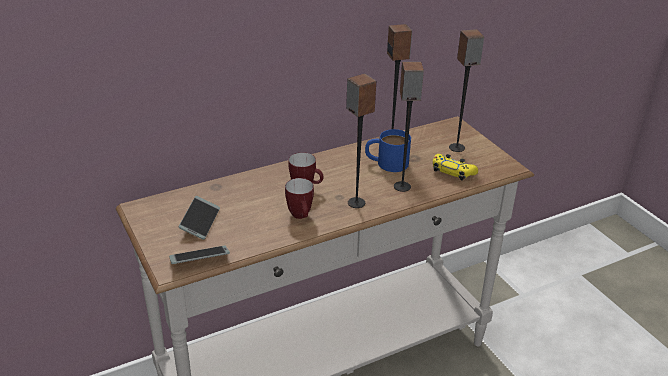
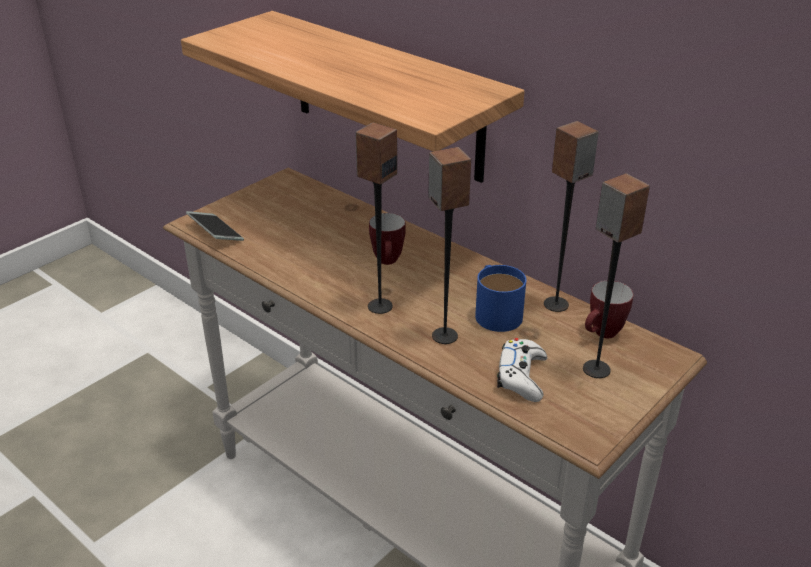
camera: 70 degrees right, 0 degrees up
(200, 222) = (279, 215): phone -> none
(217, 87) = (386, 96): none -> shelf
(301, 217) = (325, 273): mug -> mug (602, 335)
(453, 171) = (521, 377): yellow game controller -> white game controller

